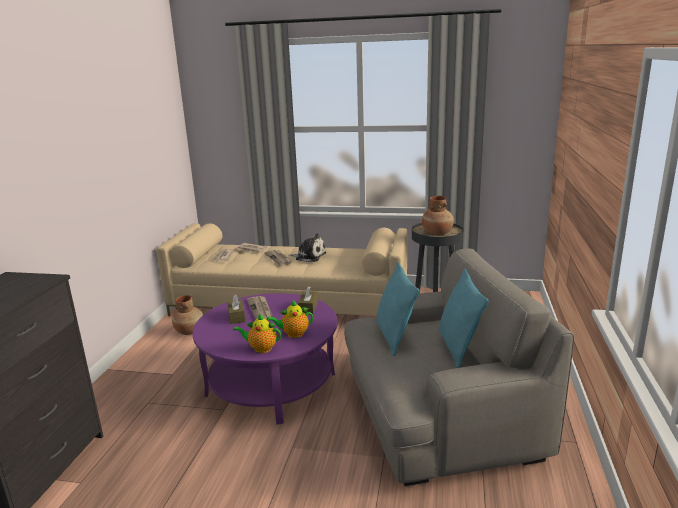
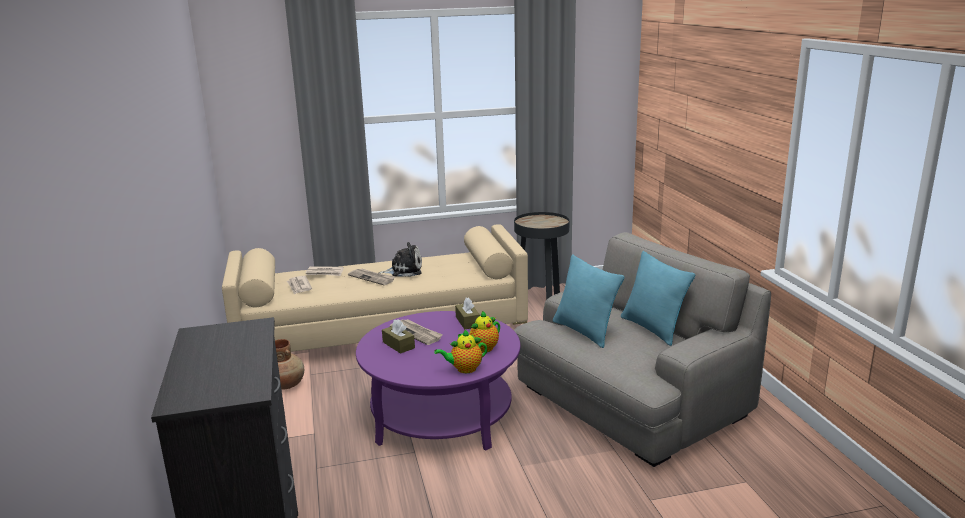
camera: 25 degrees left, 0 degrees up
(437, 233) = (544, 224): brown vase -> none

